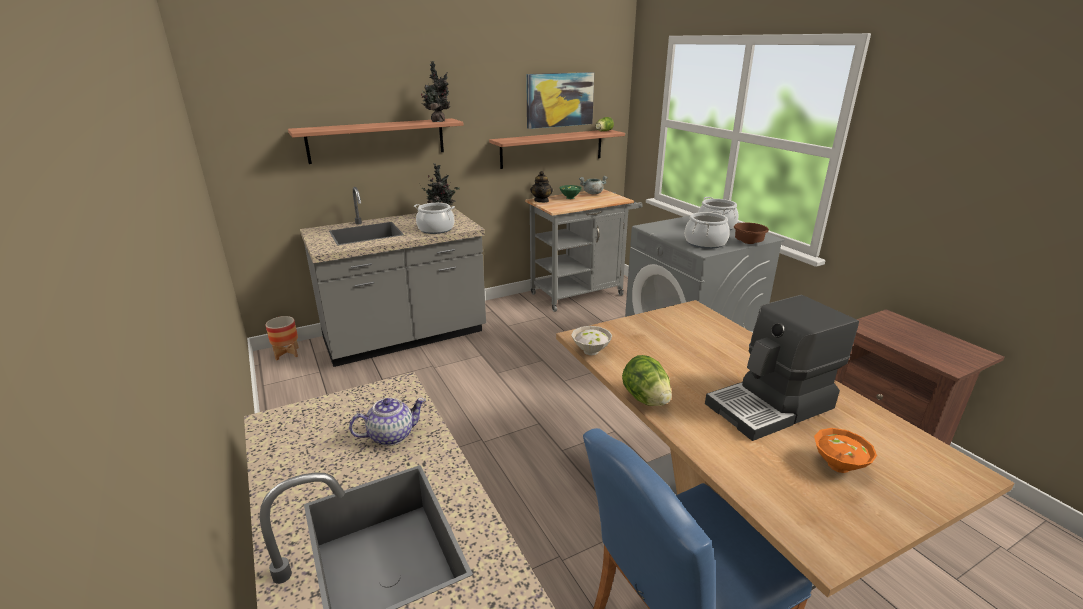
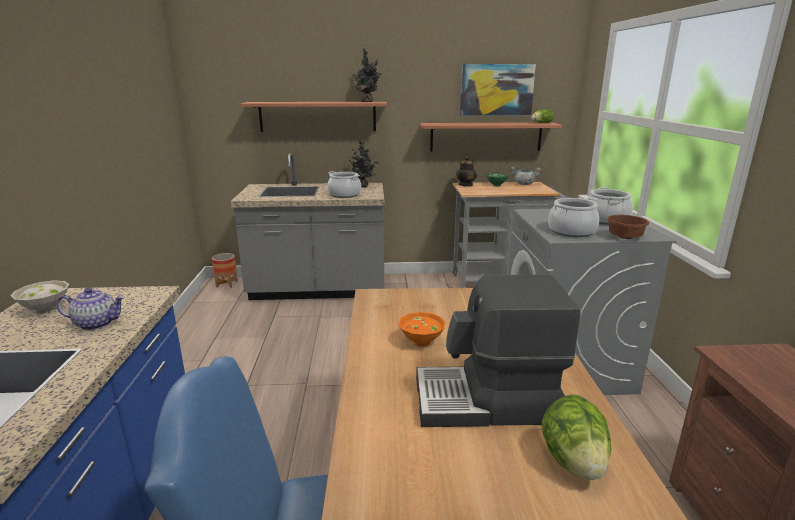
camera: 25 degrees right, 5 degrees down
(591, 352) = (366, 309): white bowl -> white bowl (45, 310)
(645, 399) = (363, 359): lettuce -> lettuce (573, 461)
(839, 466) = (490, 485): orange bowl -> orange bowl (420, 342)

